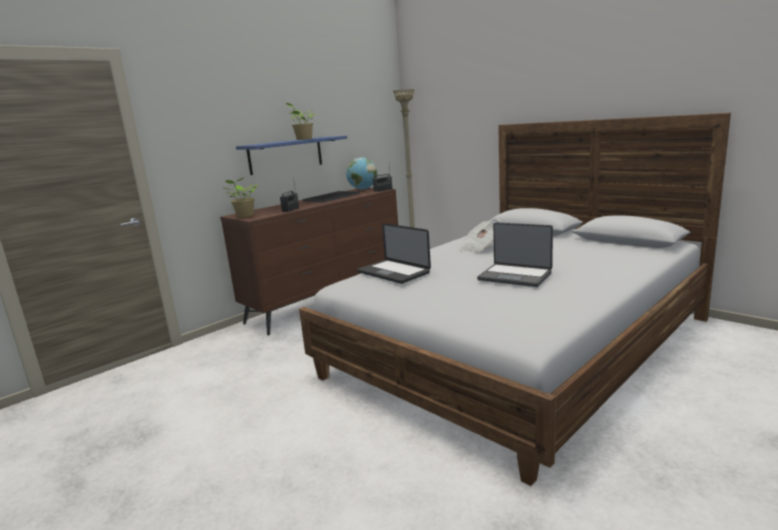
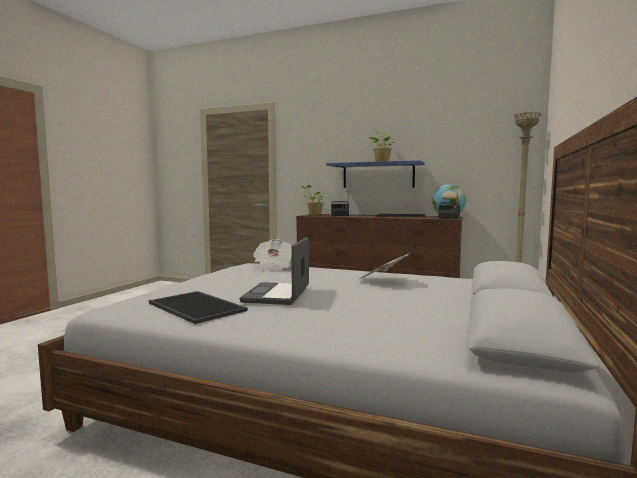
camera: 65 degrees right, 10 degrees down
(393, 272) = (274, 267): laptop -> newspaper
(543, 301) = (198, 307): none -> tray

